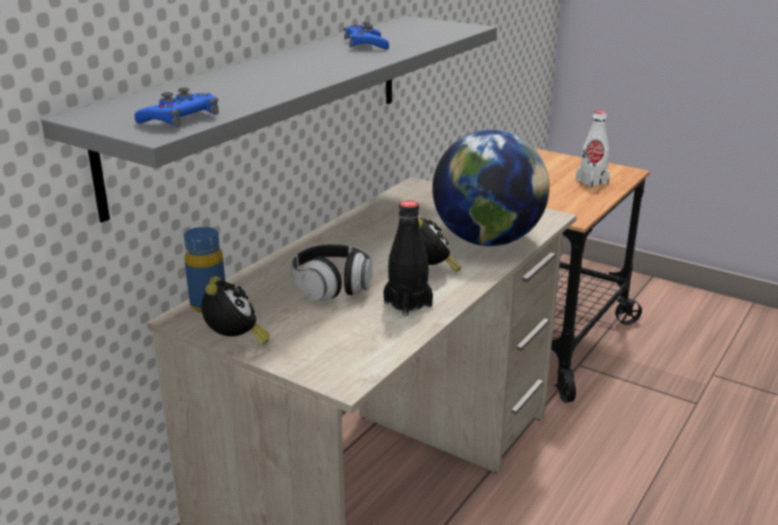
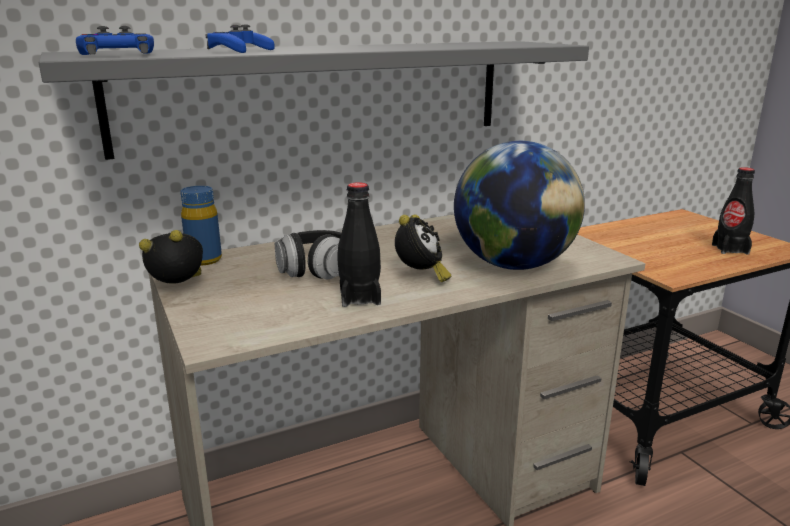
camera: 30 degrees right, 5 degrees down
(235, 341) = (180, 289): alarm clock -> alarm clock turned 120 degrees counterclockwise
(365, 44) = (420, 45): blue game controller -> blue game controller (240, 51)
(592, 182) = (730, 249): white bottle -> black bottle

